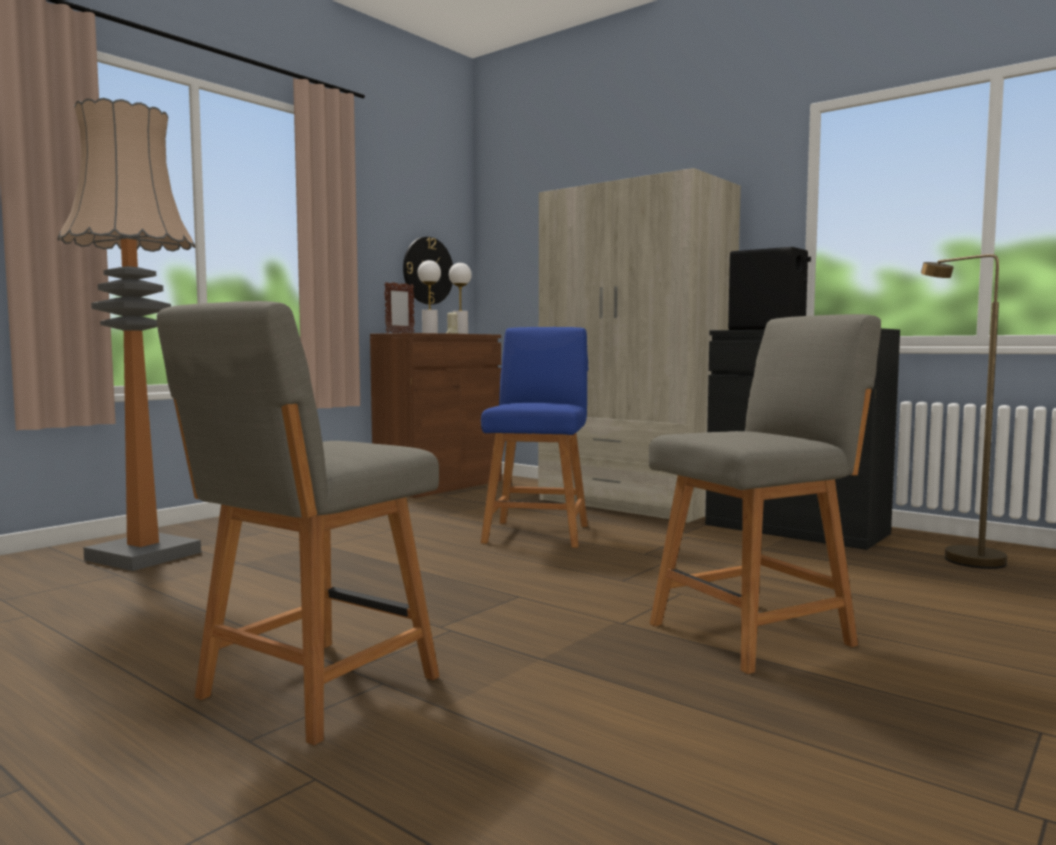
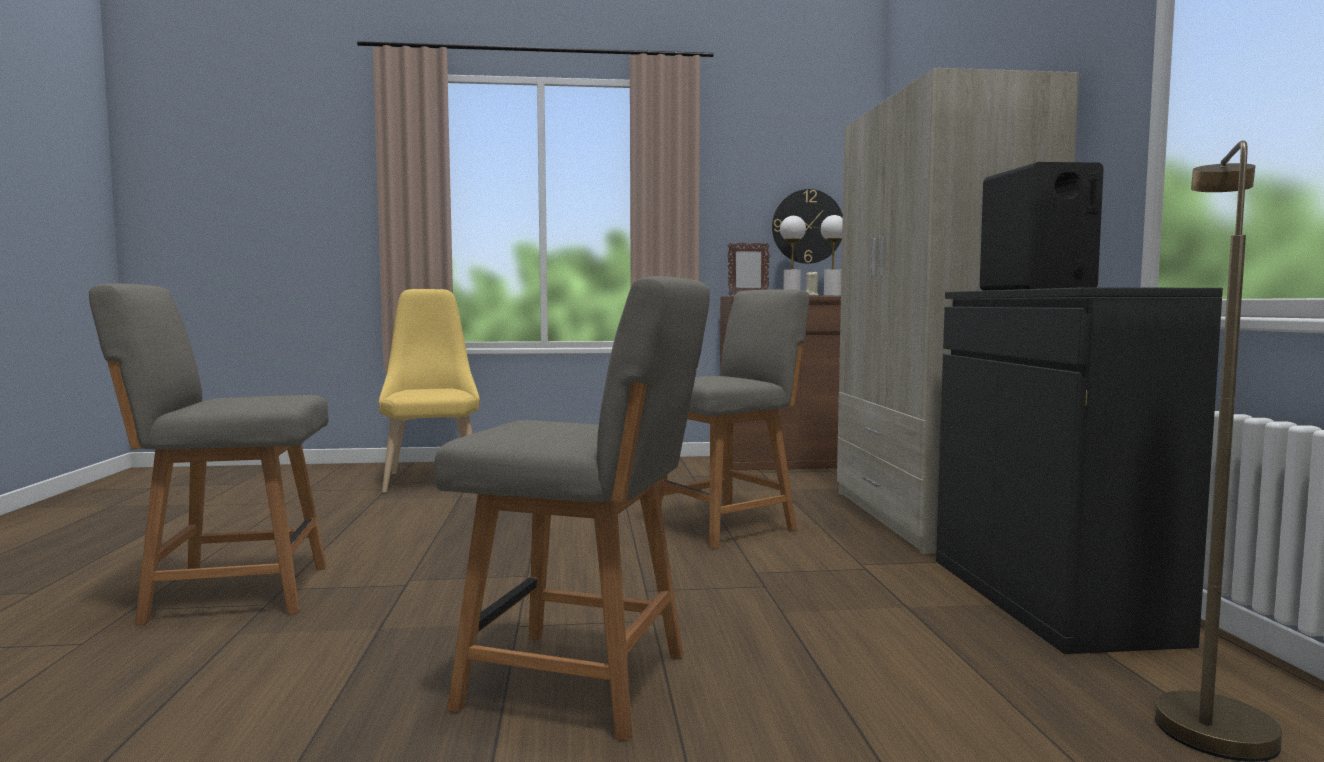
camera: 45 degrees right, 0 degrees up
(143, 556) = (432, 479): floor lamp -> yellow chair
(537, 533) = (726, 525): blue chair -> grey chair

